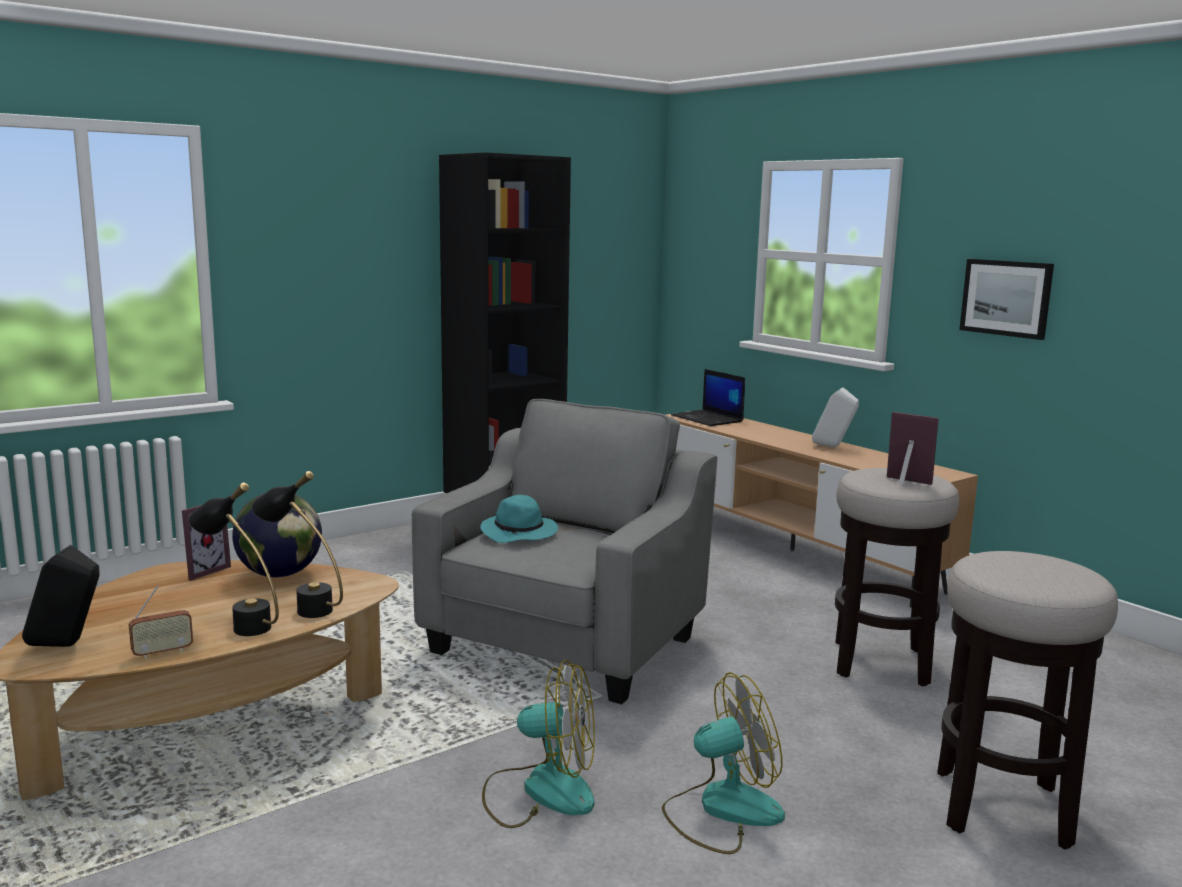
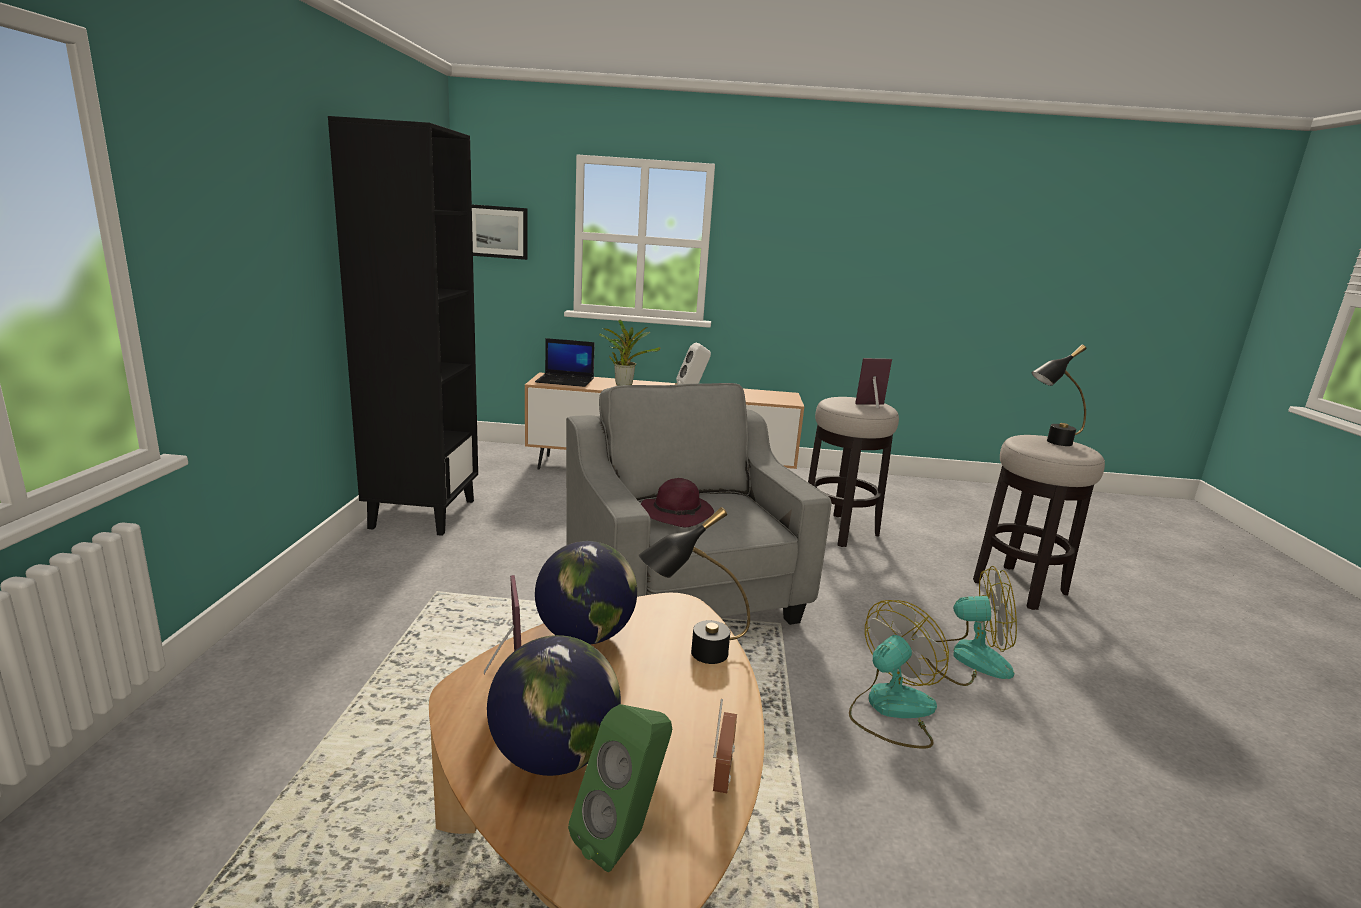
camera: 50 degrees left, 5 degrees up
(68, 646) = (623, 838): black speaker -> green speaker
(128, 608) = (554, 757): none -> globe
(240, 624) = (696, 701): black table lamp -> black table lamp (1050, 442)
(520, 533) = (678, 514): turquoise hat -> purple hat
(722, 810) = (966, 659): fan -> fan turned 75 degrees clockwise
(760, 431) = (623, 384): none -> potted plant
(1006, 298) = (801, 270): picture -> picture (497, 232)

